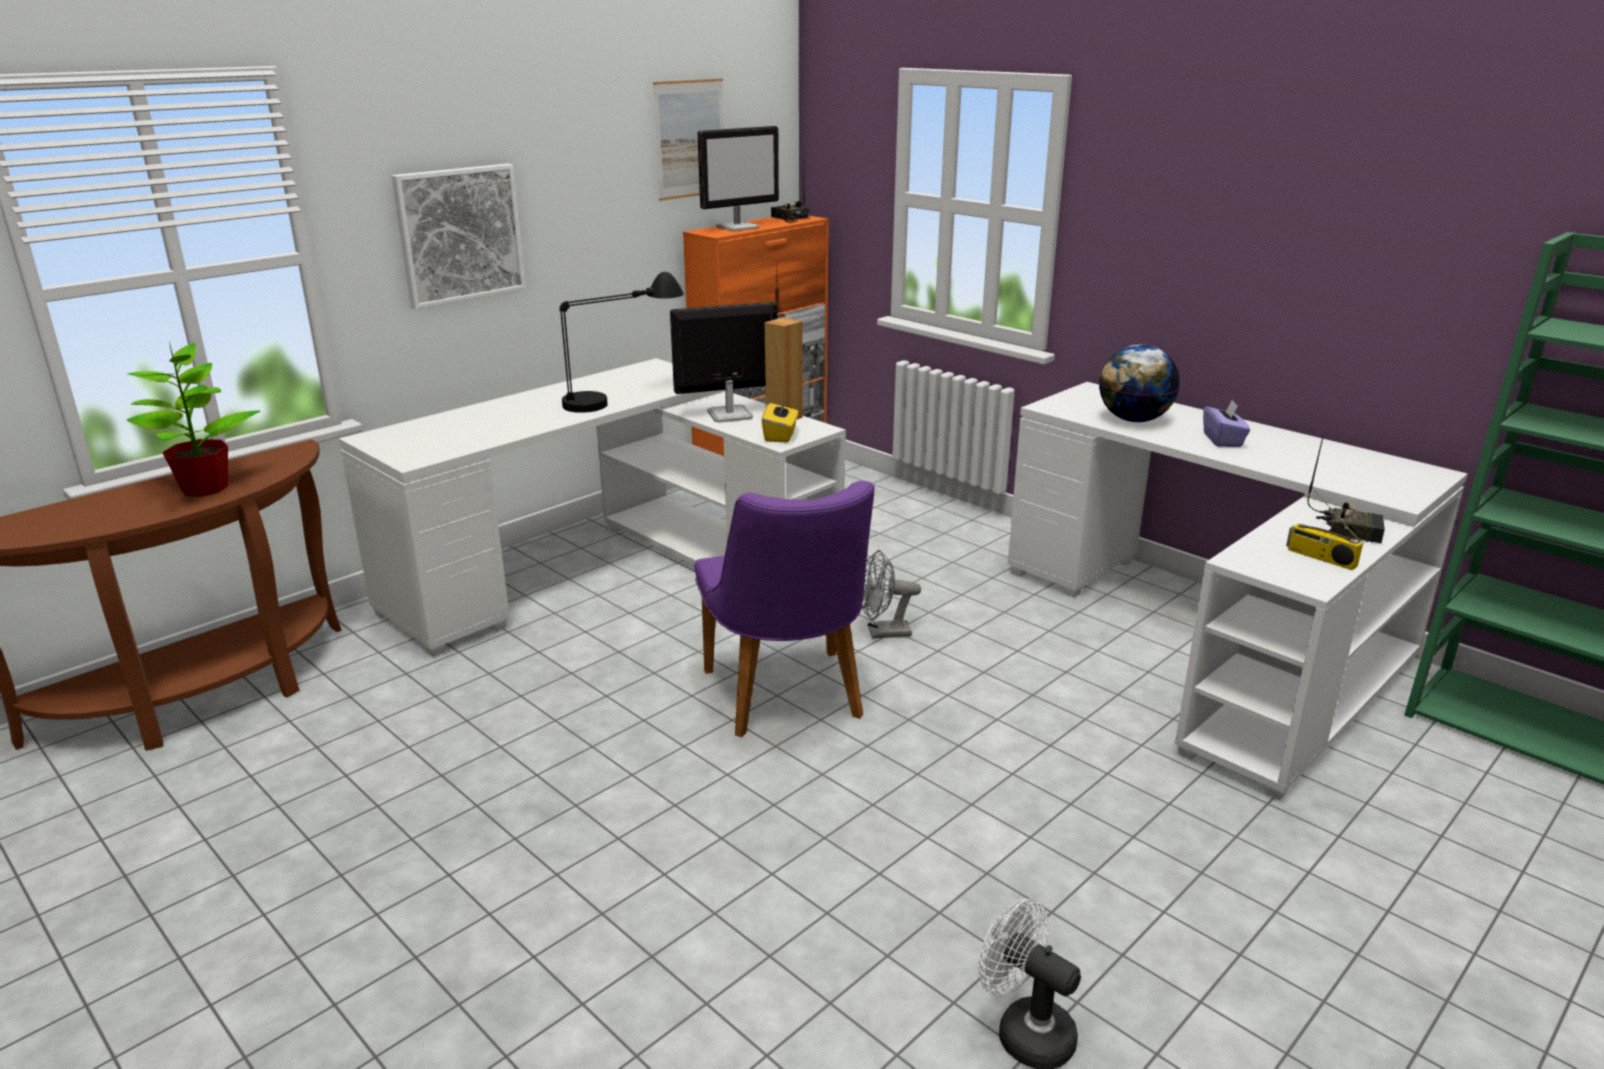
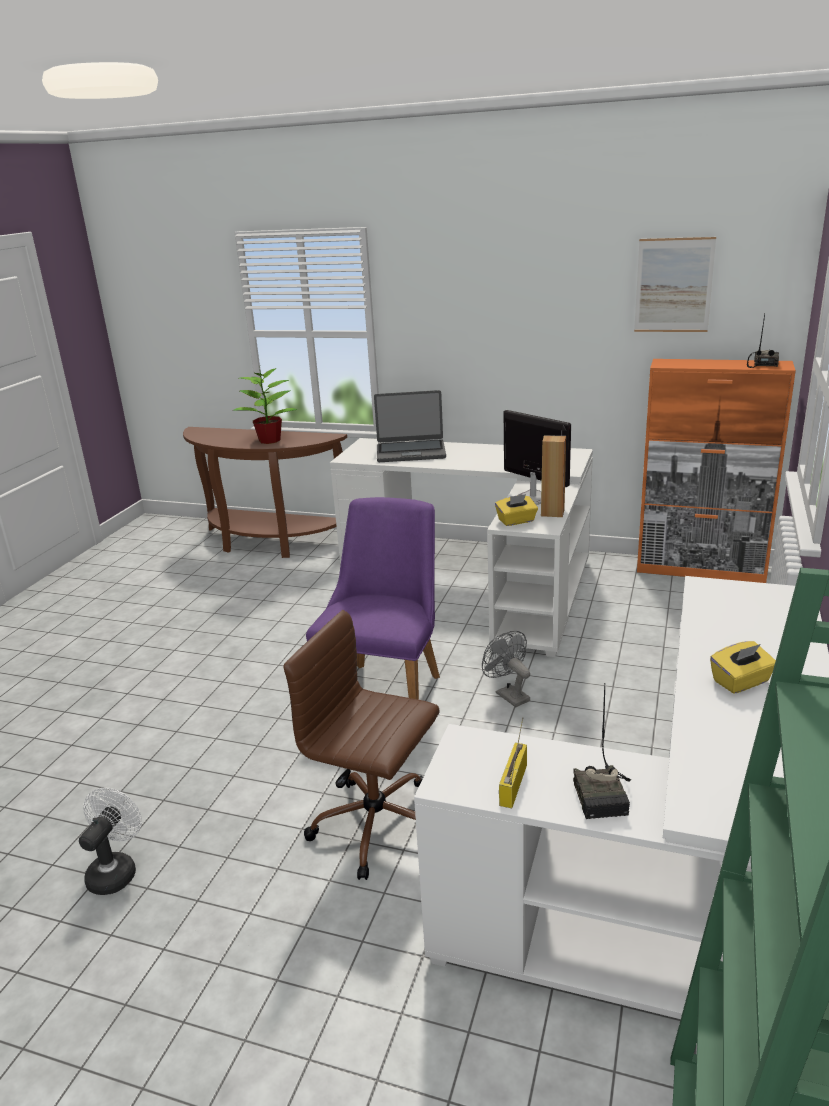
camera: 65 degrees right, 0 degrees up
(460, 234) = (465, 334): picture -> none
(475, 425) = (411, 452): none -> laptop
(622, 398) = (501, 464): black table lamp -> none
(738, 227) = (697, 363): monitor -> none
(788, 701) = (388, 687): purple chair -> purple chair turned 150 degrees clockwise
(1056, 778) = (378, 825): none -> brown office chair
(1133, 420) = (731, 628): globe -> none
(1223, 440) = (741, 682): purple tissue box -> yellow tissue box

